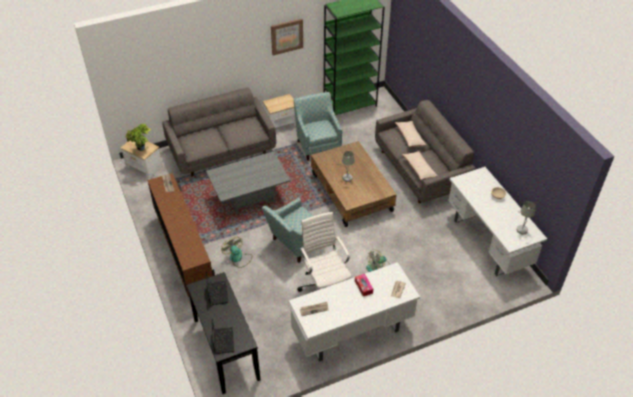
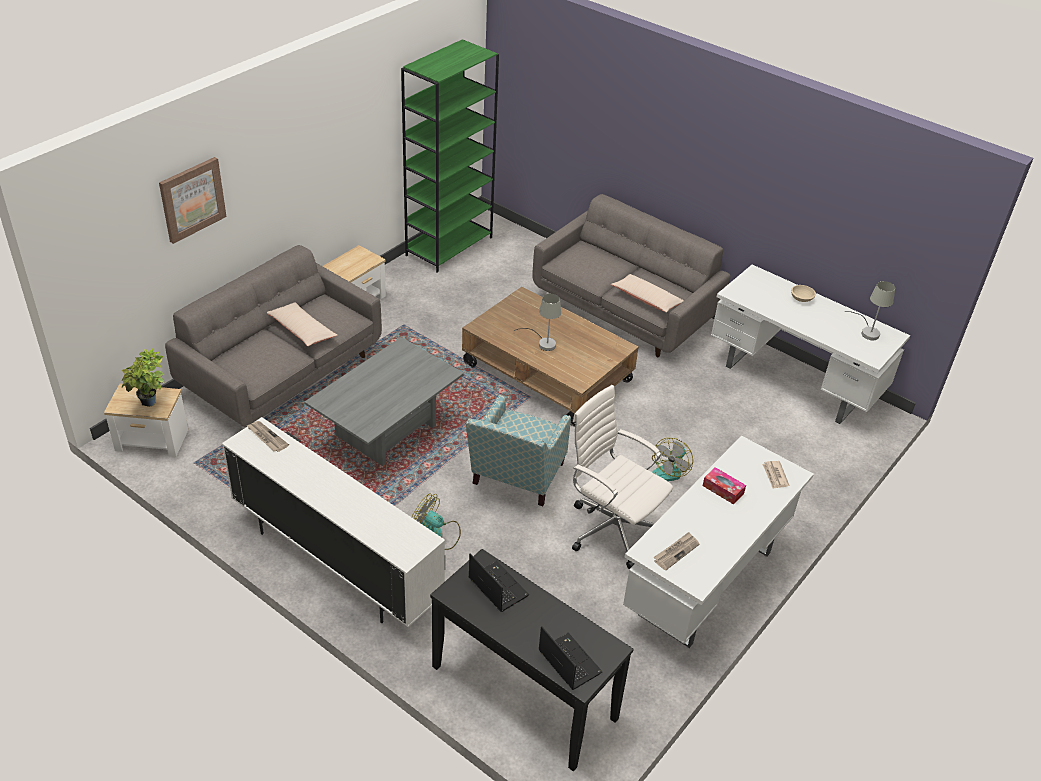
camera: 30 degrees left, 5 degrees down
(184, 254) = (335, 563): brown tv stand -> white tv stand
(286, 36) = (349, 136): picture -> picture (192, 199)
(317, 144) = (440, 317): armchair -> none
(410, 137) = (597, 259): beige pillow -> beige pillow (302, 330)

